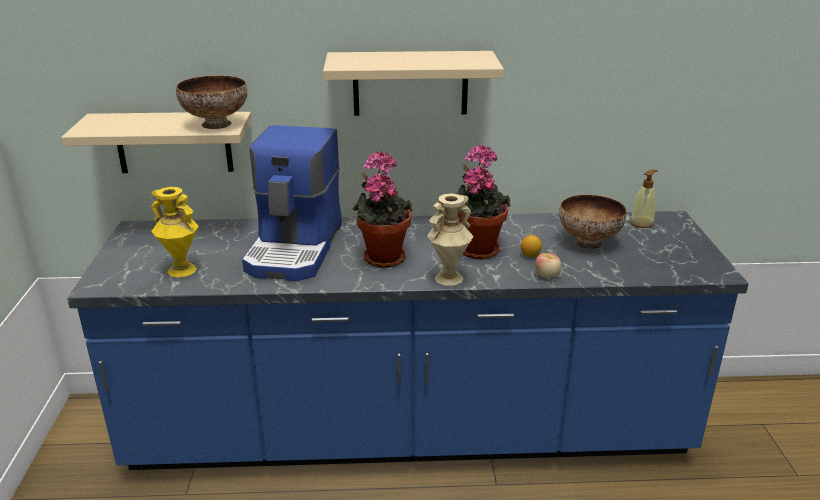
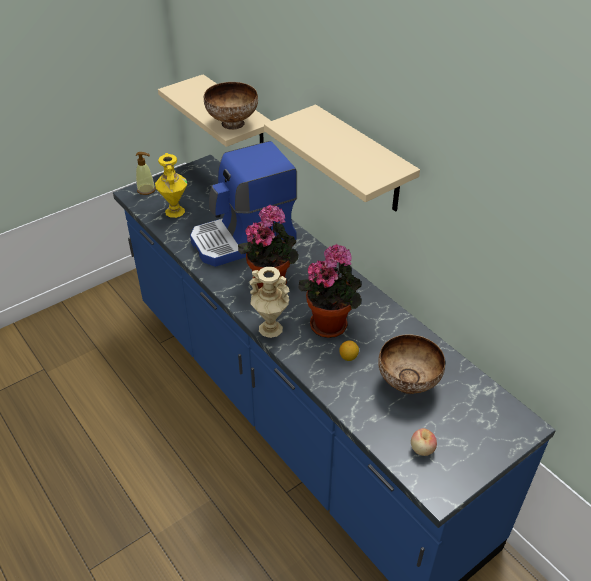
camera: 55 degrees right, 15 degrees up
(547, 276) = (324, 380): apple -> apple (422, 449)
(642, 223) = (488, 406): soap dispenser -> soap dispenser (146, 190)

